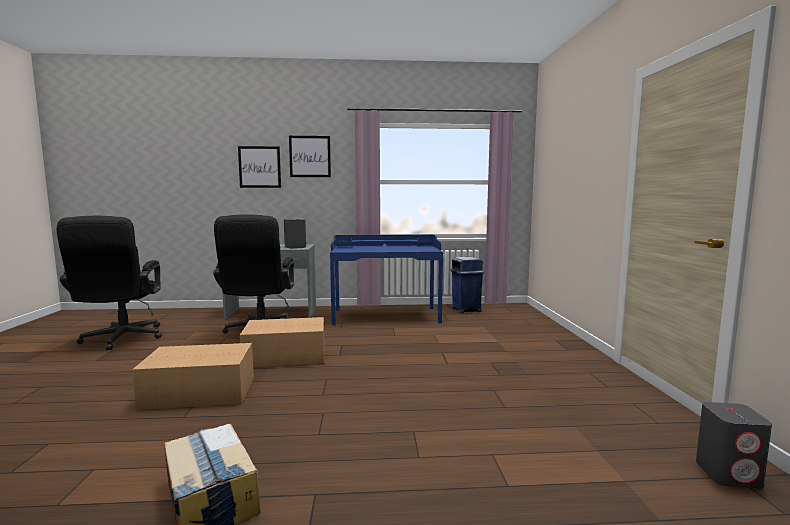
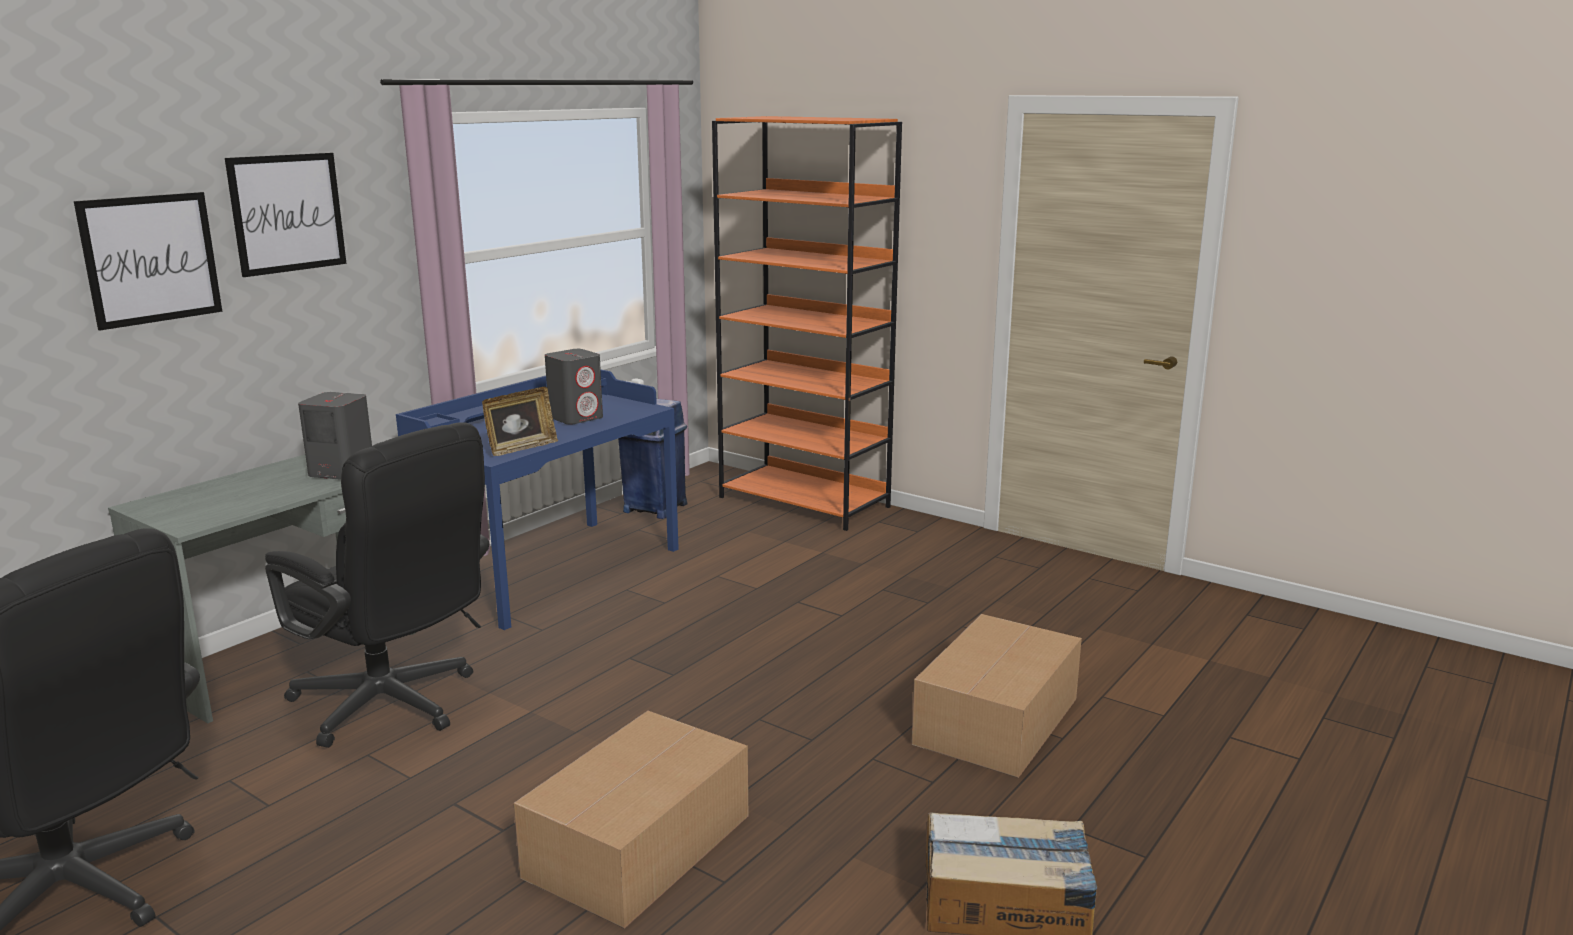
camera: 50 degrees left, 10 degrees up
(287, 356) = (598, 720): cardboard box -> cardboard box (999, 720)
(355, 251) = (521, 448): none -> picture frame
(535, 324) = (805, 502): none -> orange bookcase
(728, 474) = (1242, 615): grey speaker -> grey speaker (576, 418)

